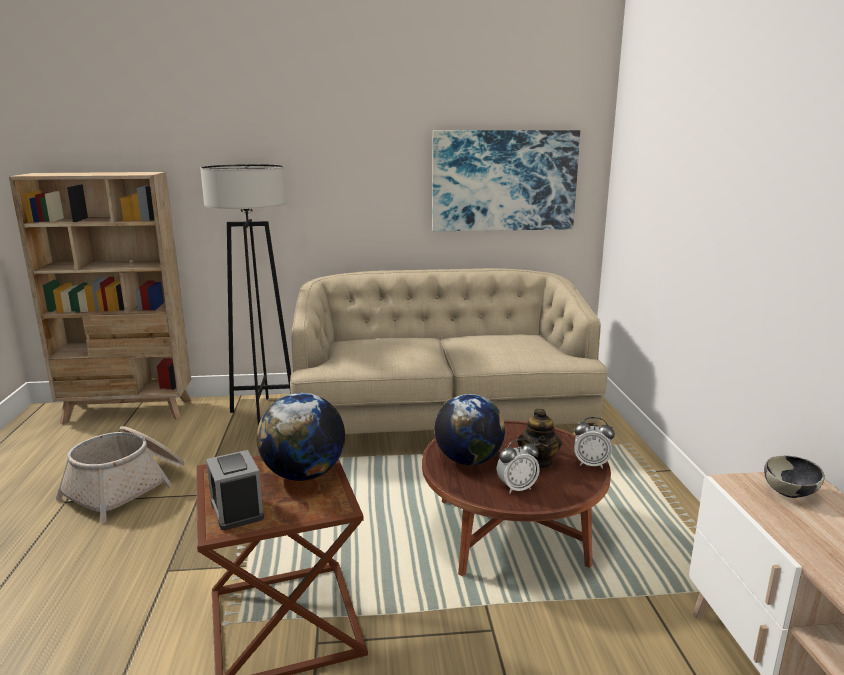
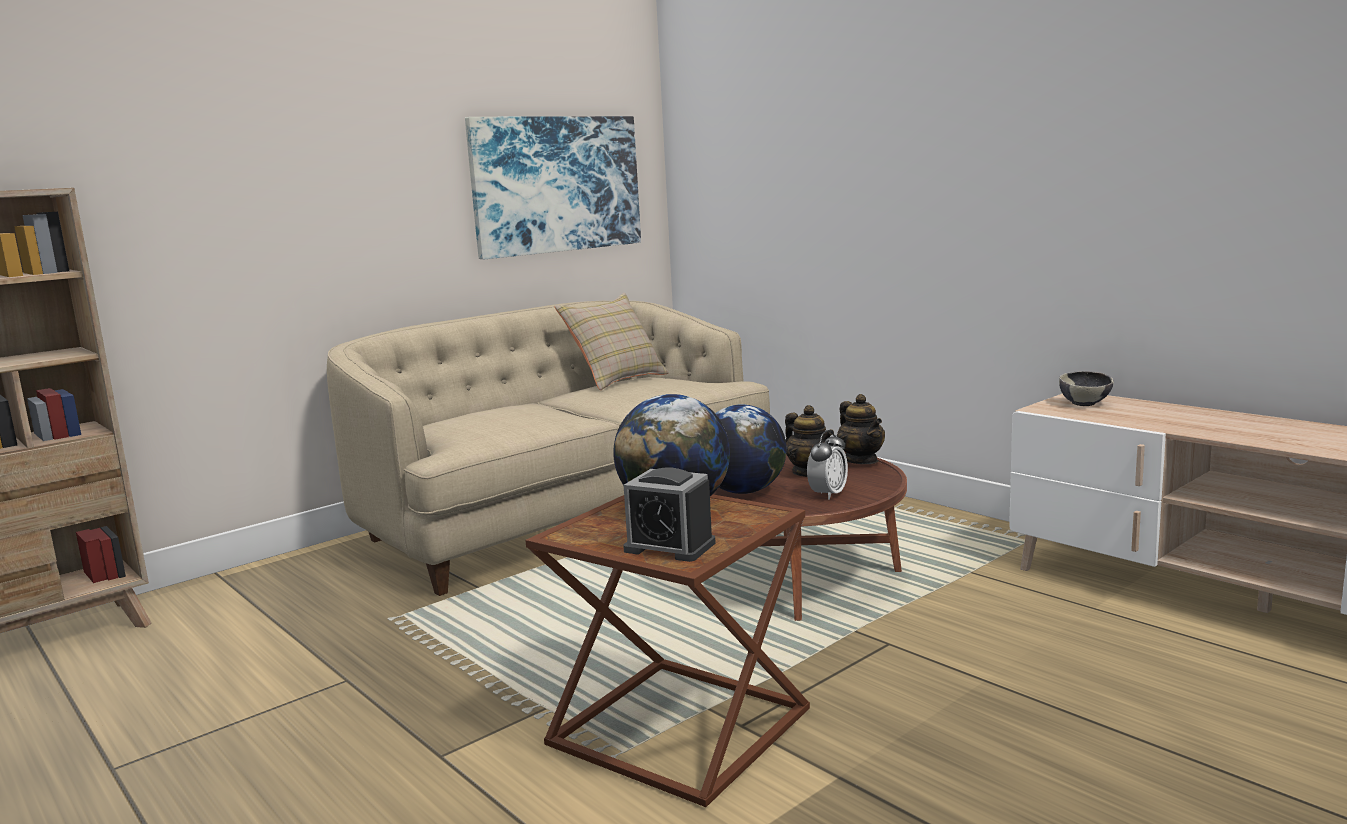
camera: 35 degrees left, 5 degrees down
(128, 487) = (204, 715): basket -> none
(263, 411) = (288, 576): grey floor lamp -> none
(505, 334) = (616, 380): none -> beige pillow
(591, 464) = (861, 460): alarm clock -> teapot

